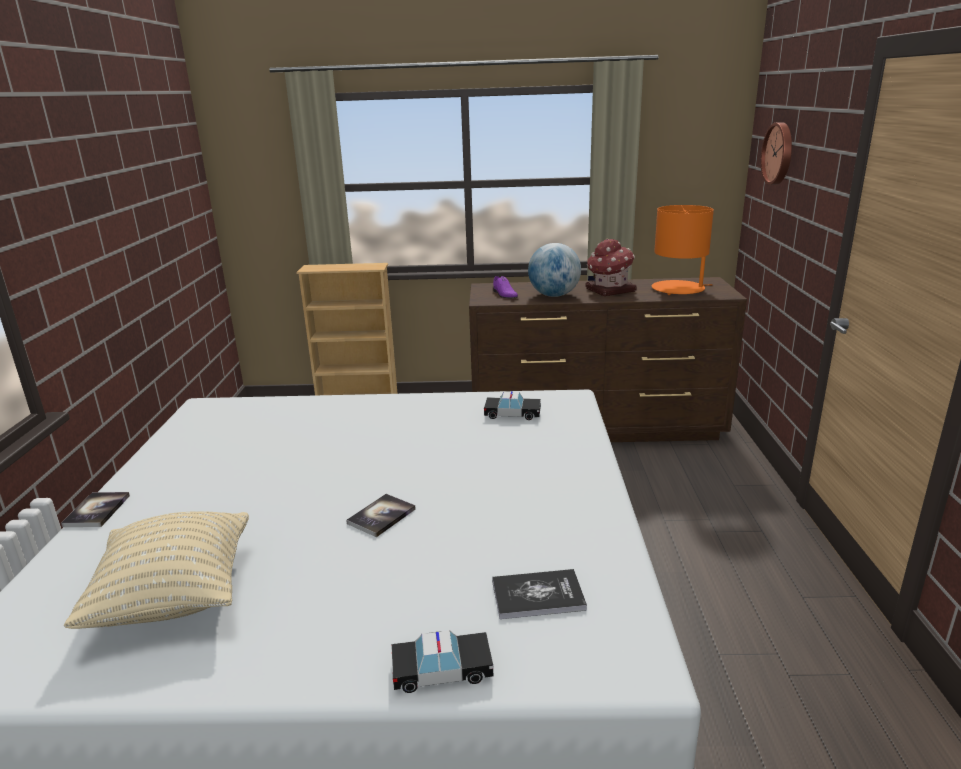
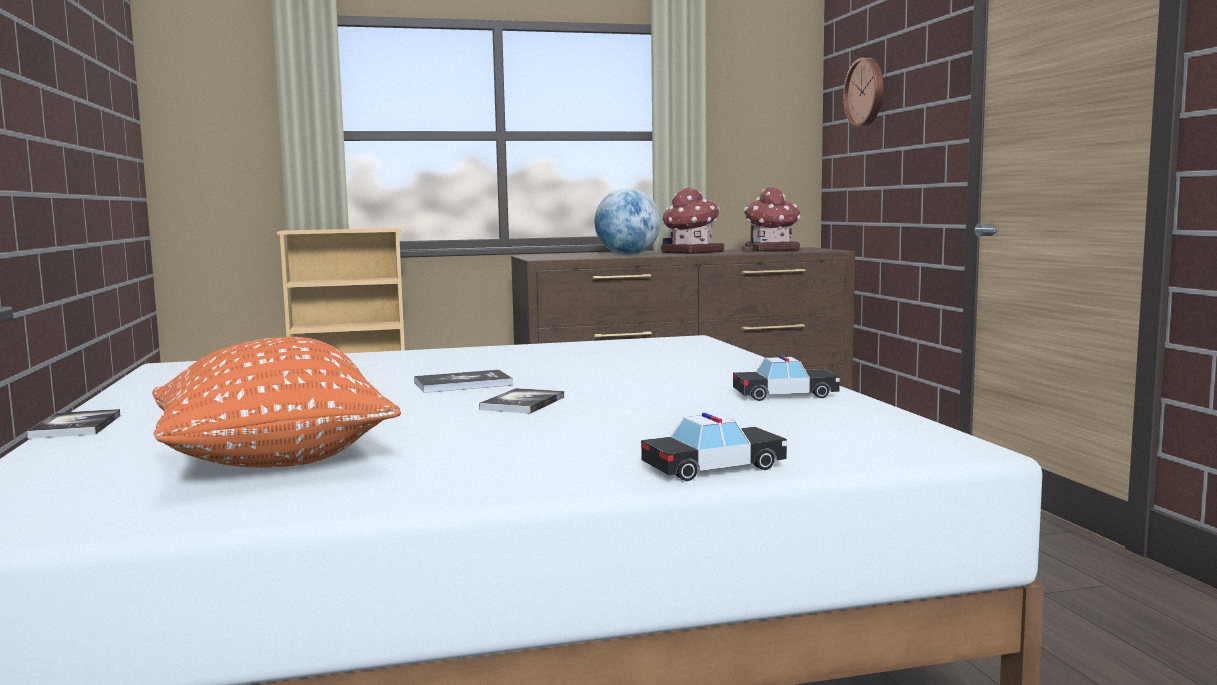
camera: 15 degrees left, 15 degrees down
(175, 597) = (274, 462): beige pillow -> orange pillow
(504, 294) = (564, 256): purple shoe -> none
(512, 414) = (626, 349): toy car -> toy car (785, 395)
(538, 595) = (782, 425): book -> book (463, 383)
(678, 289) = (771, 250): orange table lamp -> toy house

